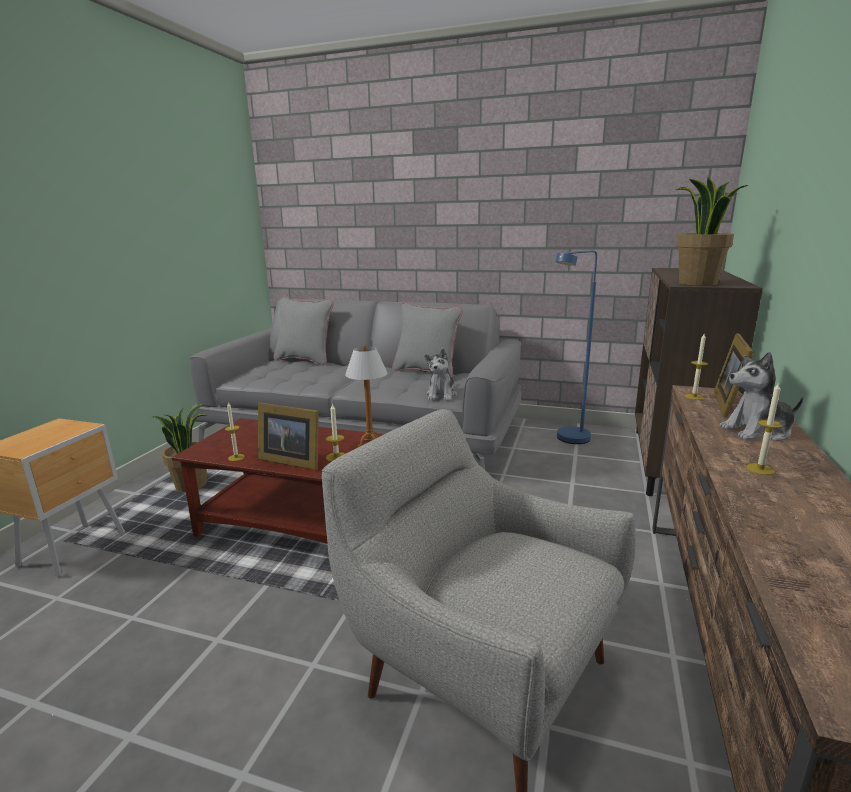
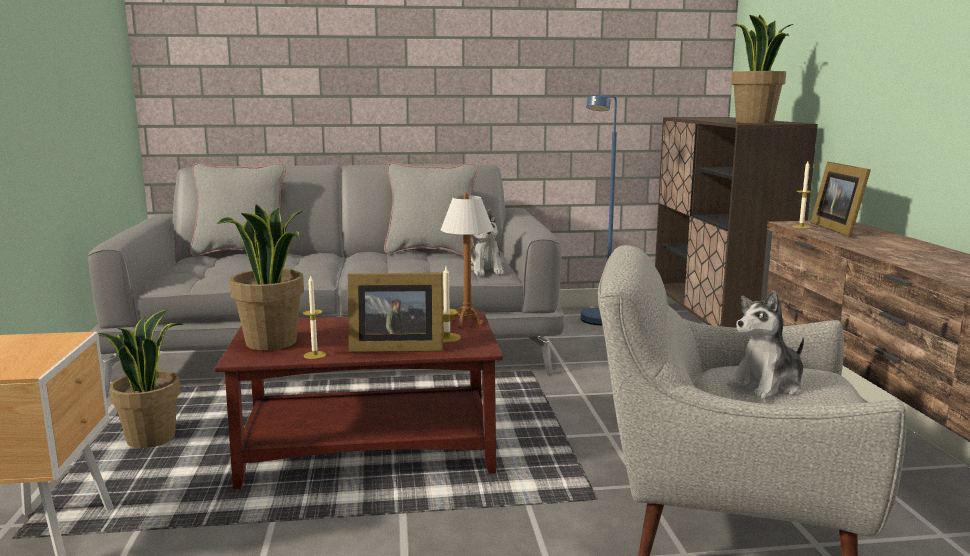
camera: 25 degrees left, 5 degrees down
(227, 441) = (271, 343): none -> potted plant
(757, 431) = (888, 242): plush toy -> plush toy (768, 385)
(760, 469) = (930, 261): candle -> none

